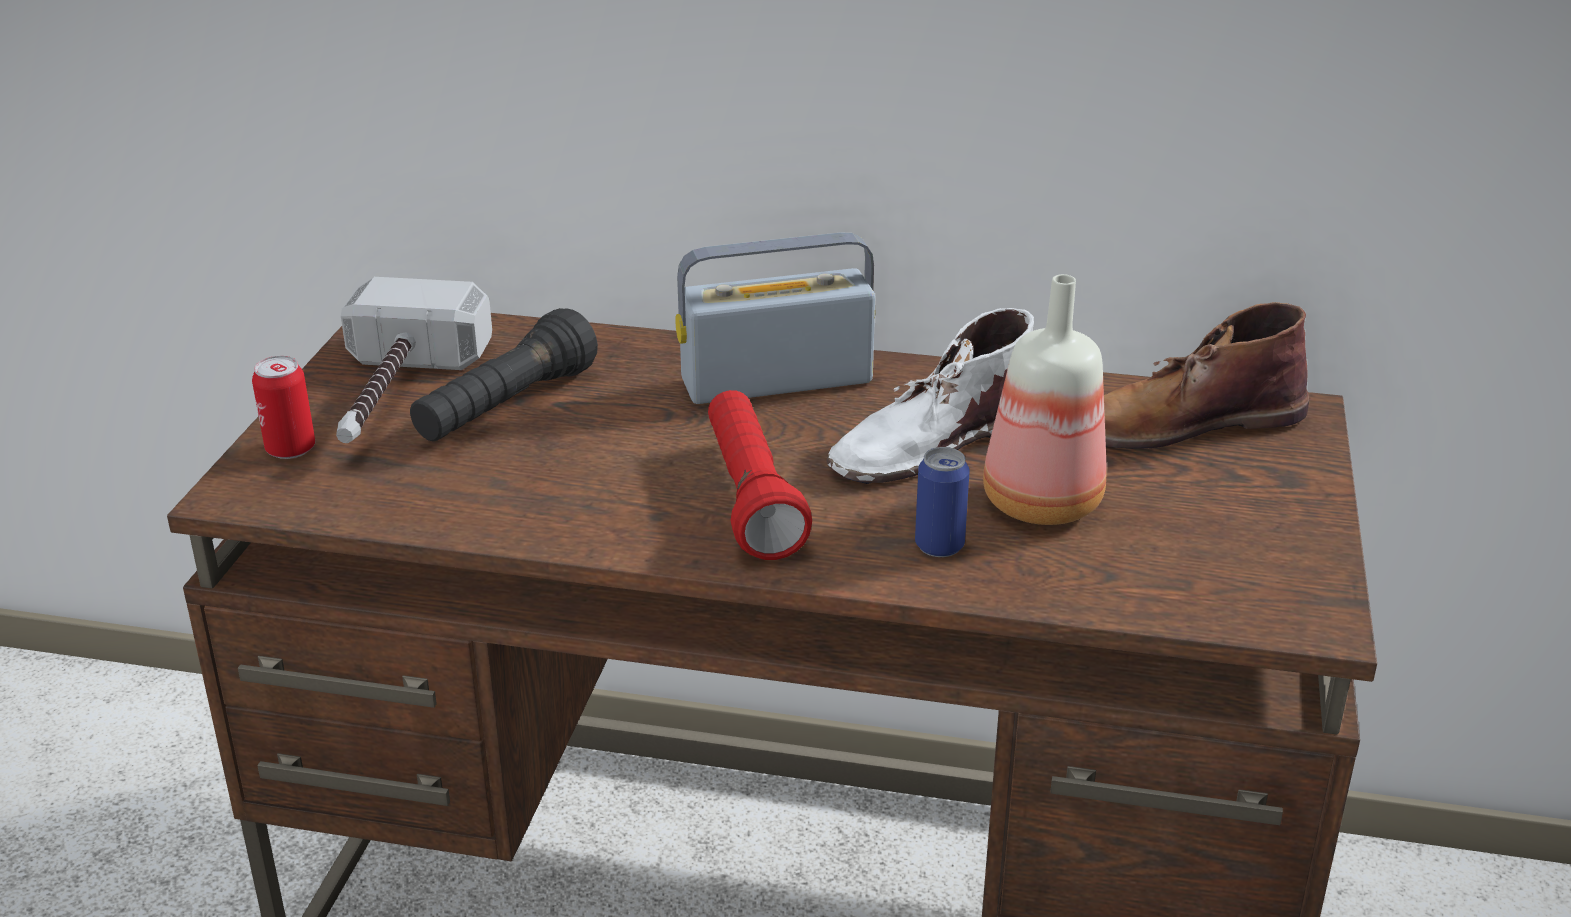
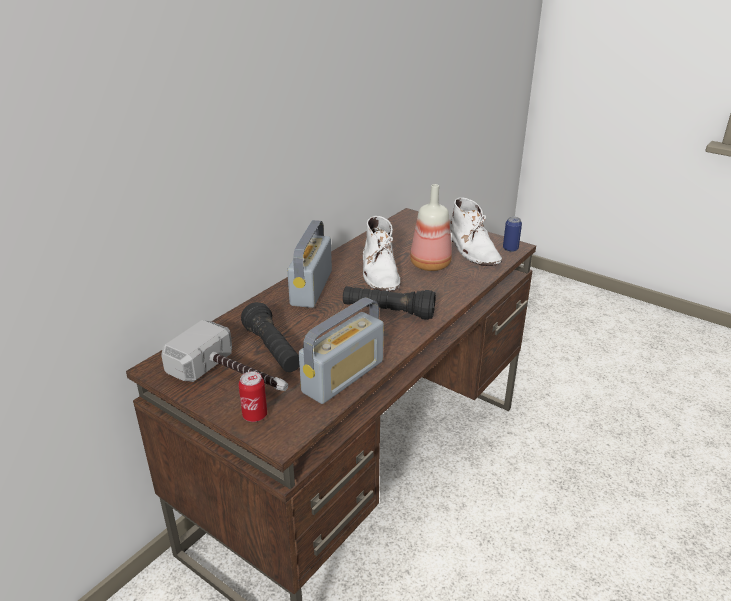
camera: 65 degrees left, 0 degrees up
(460, 506) = (343, 376): none -> radio
(751, 498) = (388, 312): red flashlight -> black flashlight
(939, 546) = (442, 287): can -> can (510, 248)
(1185, 422) = (402, 231): brown boot -> none
(1209, 550) = (472, 249): none -> white boot

